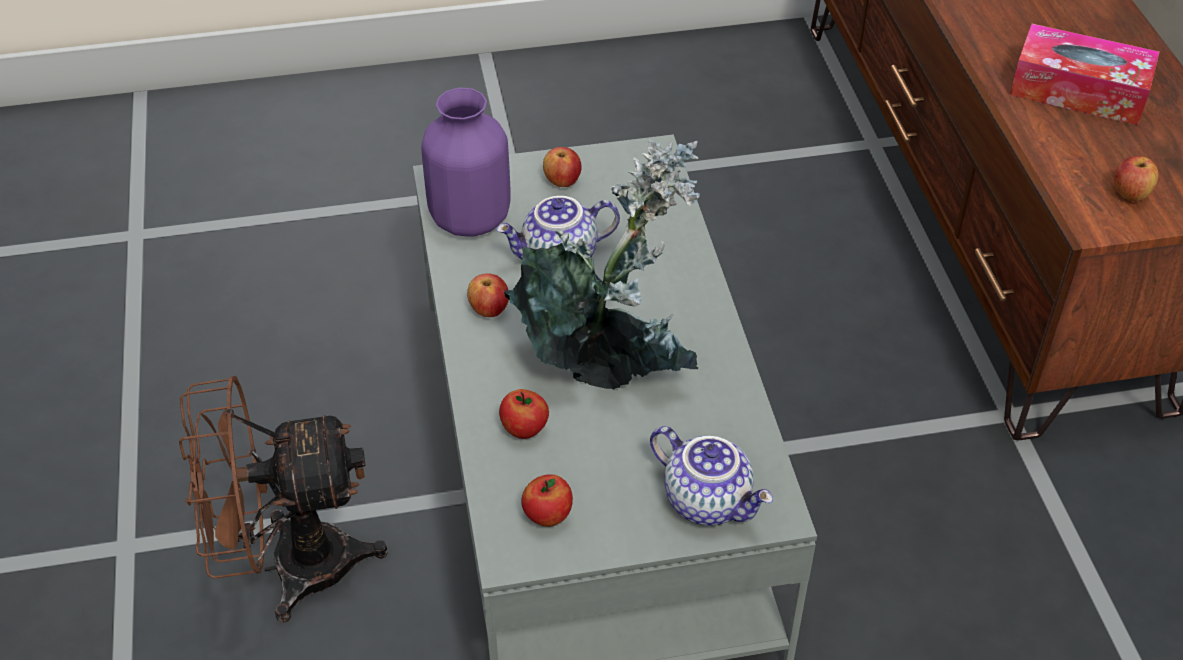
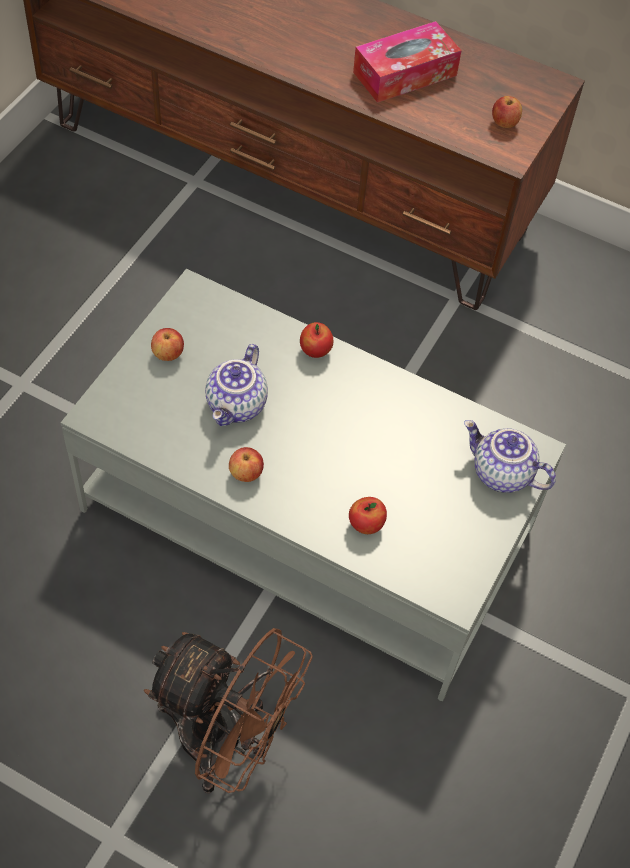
camera: 55 degrees left, 10 degrees up
(290, 567) = (227, 743): brown fan -> brown fan turned 90 degrees counterclockwise
(470, 220) = (151, 427): purple vase -> none
(547, 516) = (444, 560): apple -> apple (315, 351)
(608, 364) = (353, 445): potted plant -> none
(709, 500) = (500, 474): teapot -> teapot turned 135 degrees counterclockwise

